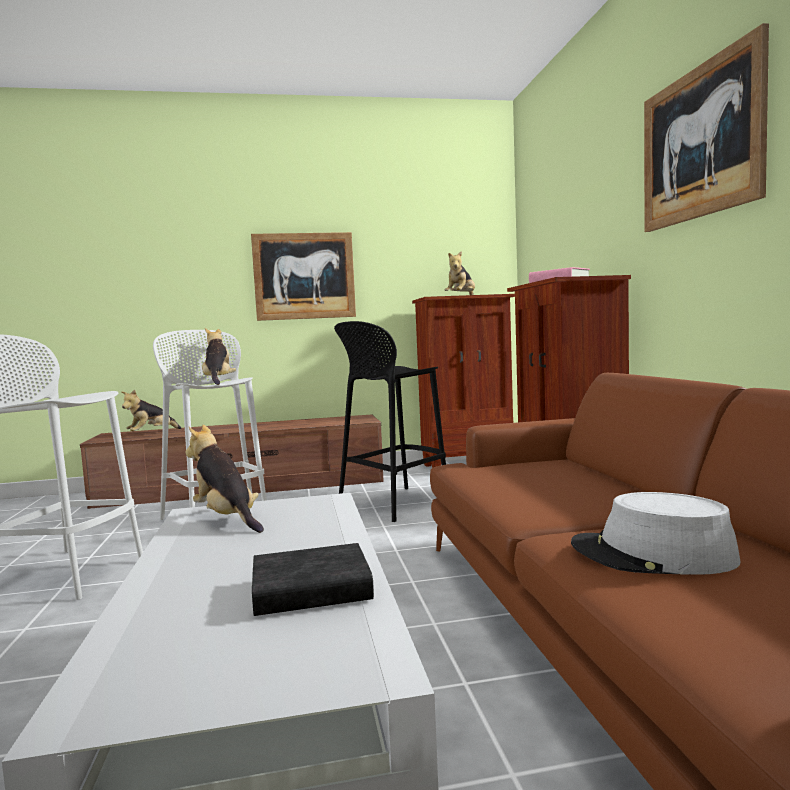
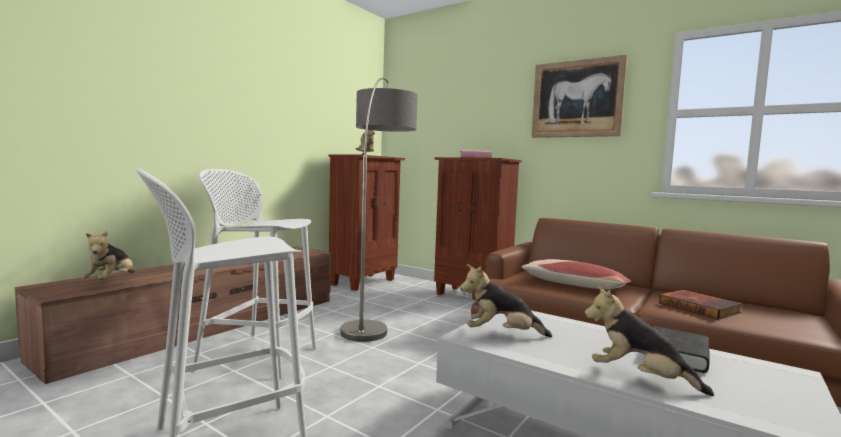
camera: 45 degrees left, 0 degrees up
(218, 382) = (266, 223): plush toy -> plush toy (639, 379)
(304, 276) = (249, 122): picture -> none
(394, 503) = (376, 315): black stool -> floor lamp
(544, 487) = (573, 285): none -> pillow
(652, 555) = (700, 308): grey hat -> book

